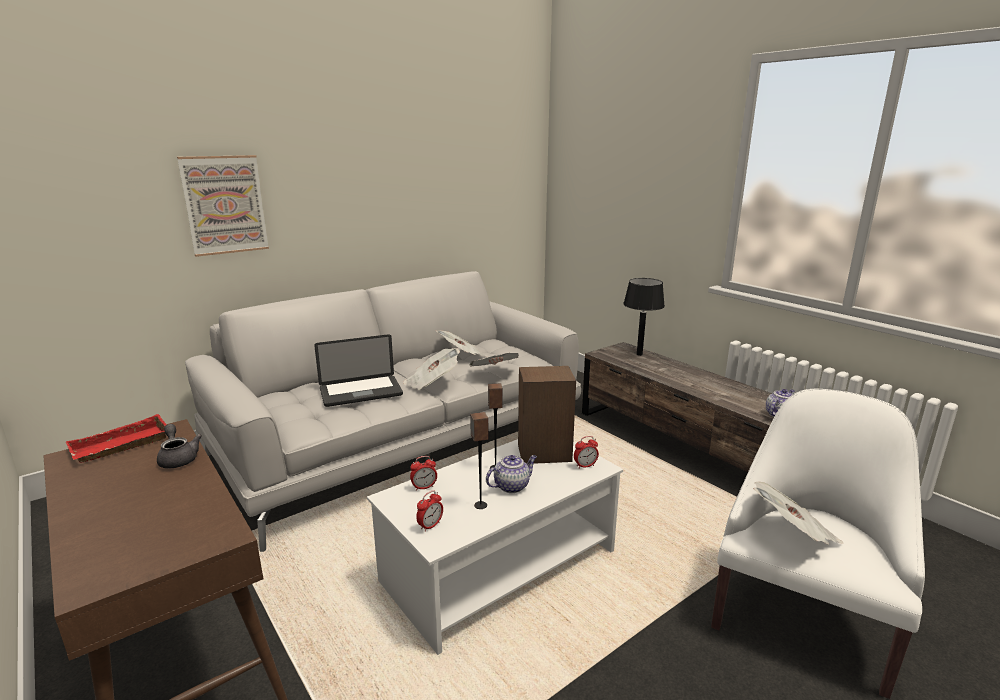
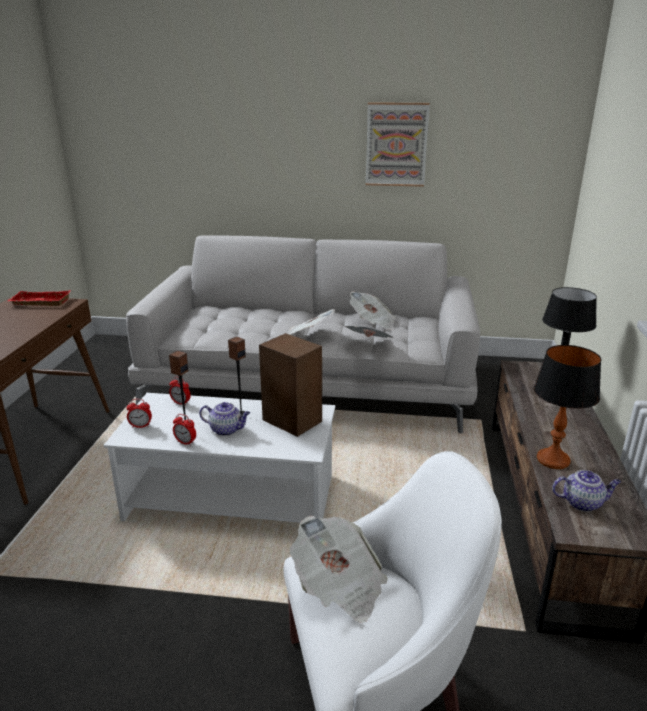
camera: 45 degrees right, 5 degrees up
(178, 458) = (43, 318): grey teapot -> none
(225, 205) = (223, 151): picture -> picture (396, 145)
(361, 392) = (253, 324): laptop -> none
(585, 466) = (299, 444): alarm clock -> alarm clock (185, 442)
(725, 399) = (553, 459): none -> table lamp

